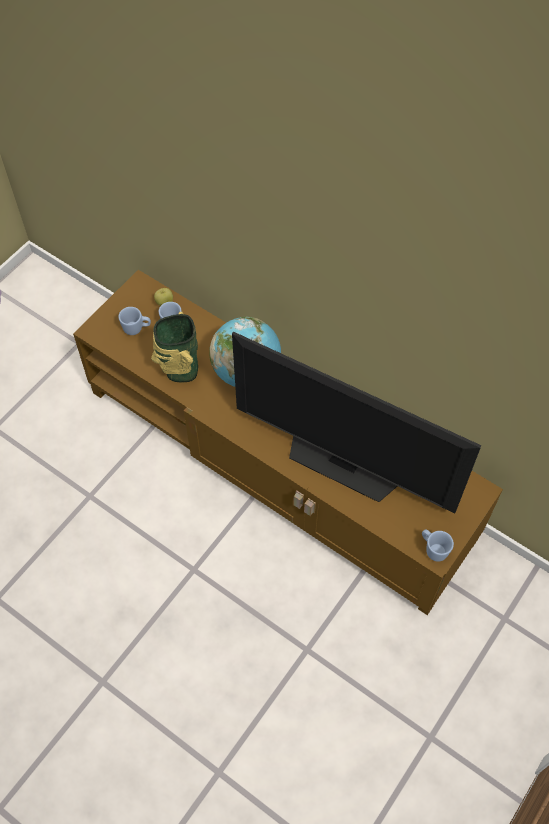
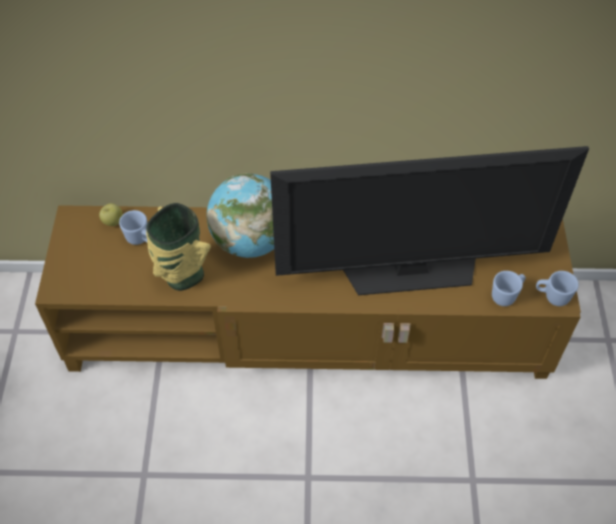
camera: 35 degrees left, 5 degrees down
(136, 329) = (103, 261): blue mug -> blue mug (506, 295)

